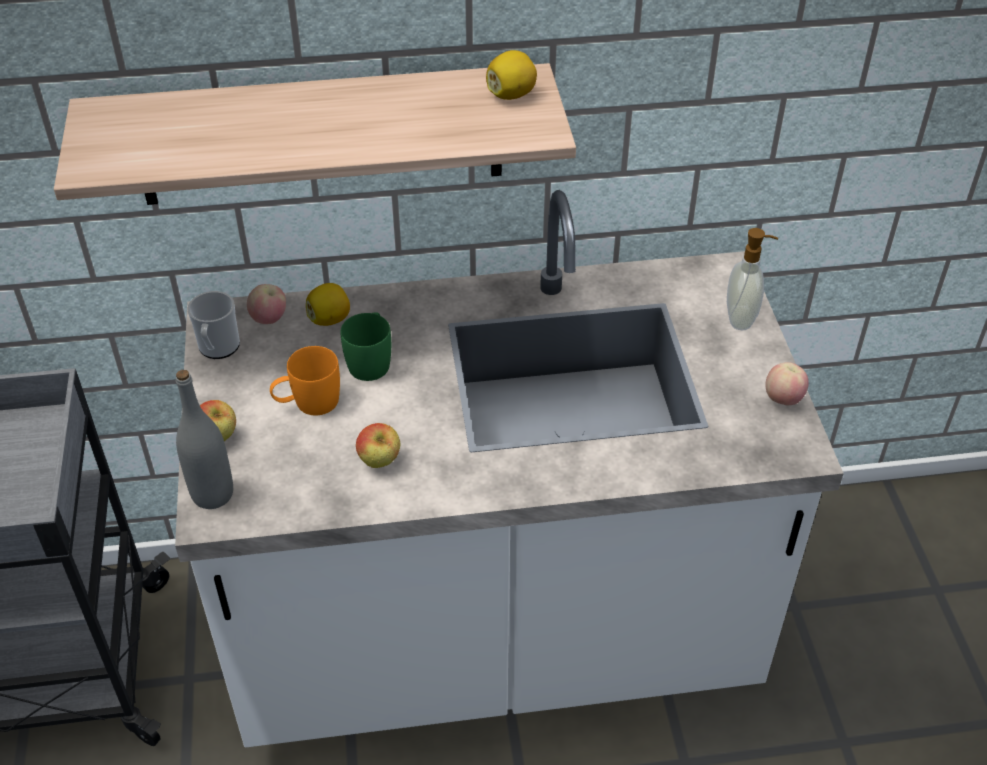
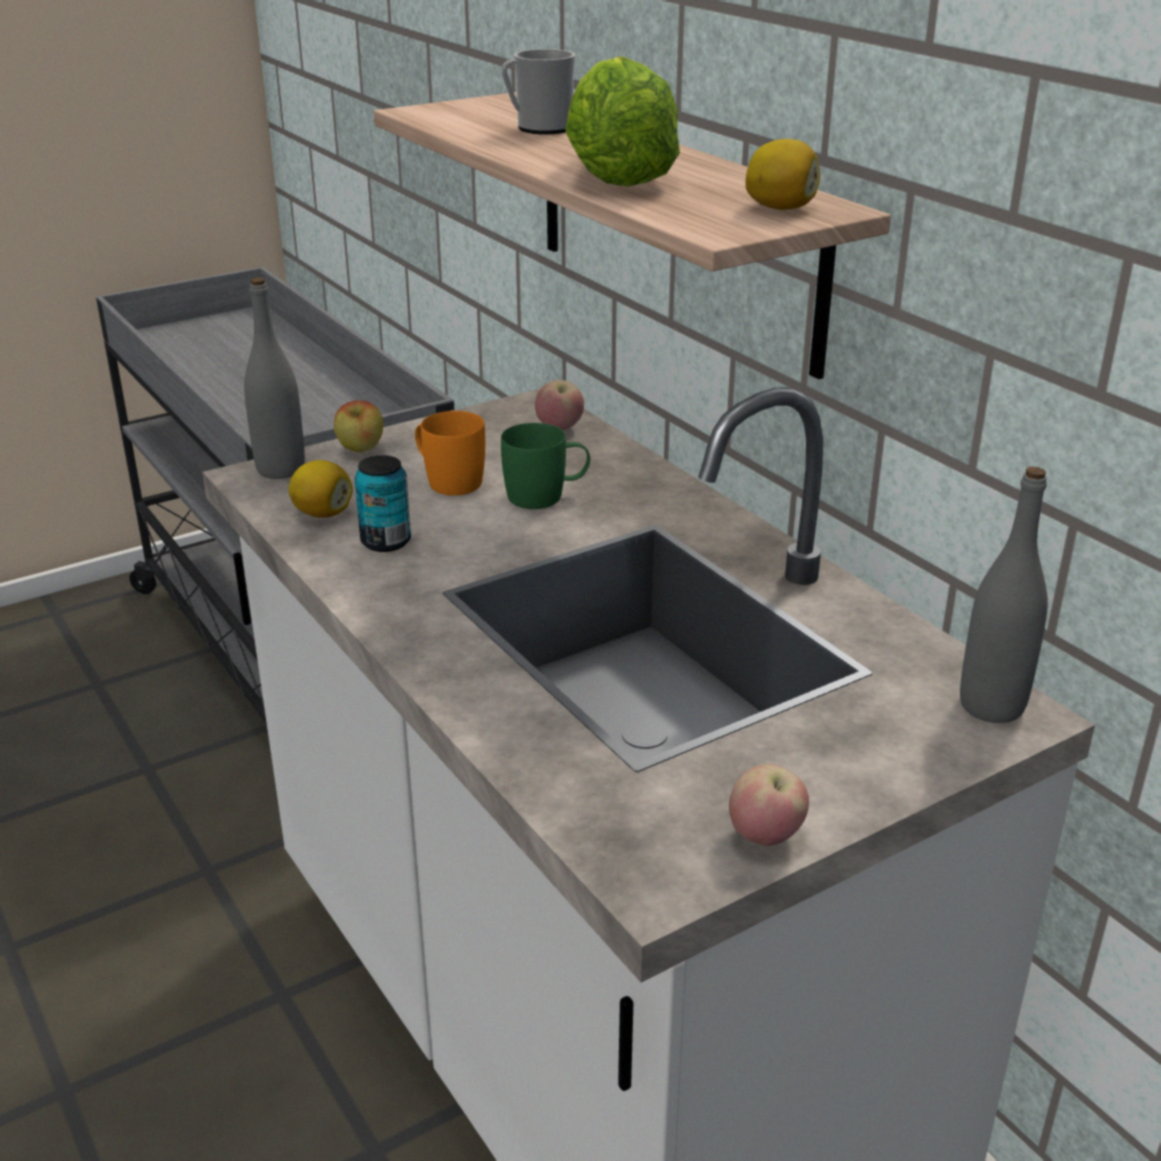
camera: 65 degrees right, 15 degrees down
(218, 348) = (491, 417): mug -> mug (538, 128)
(330, 319) = (592, 457): lemon -> lemon (322, 513)
(380, 462) = (386, 542): apple -> can
(386, 131) = (617, 176): none -> lettuce
(715, 276) = (991, 706): none -> grey bottle
(742, 318) = (918, 753): soap dispenser -> none

